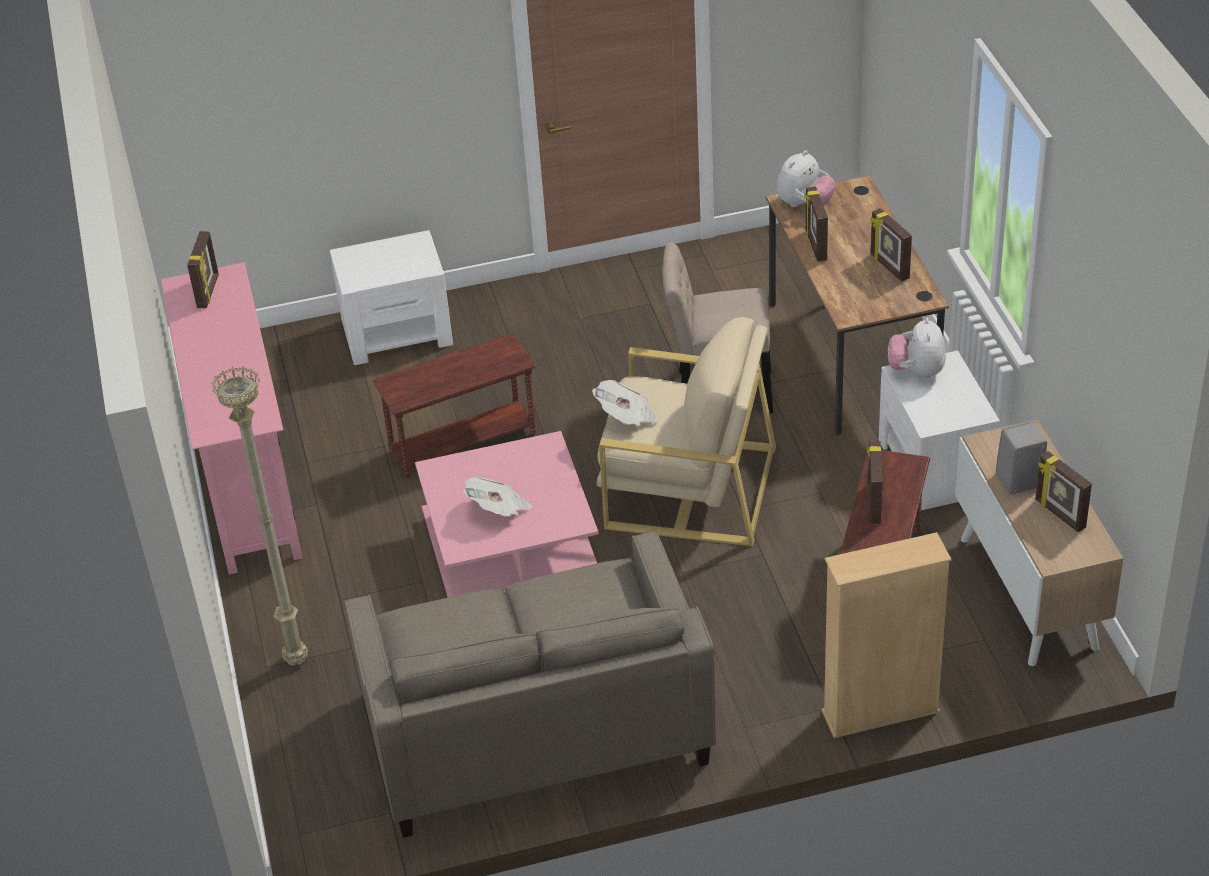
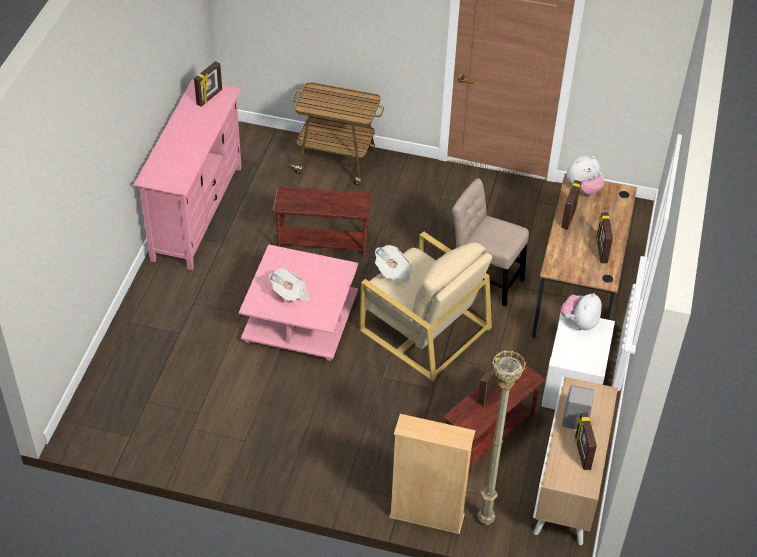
camera: 25 degrees right, 5 degrees up
(295, 659) = (147, 326): beige floor lamp -> beige floor lamp (485, 519)
(397, 332) = (337, 161): white nightstand -> cart
(533, 728) = (236, 427): beige sofa -> none

